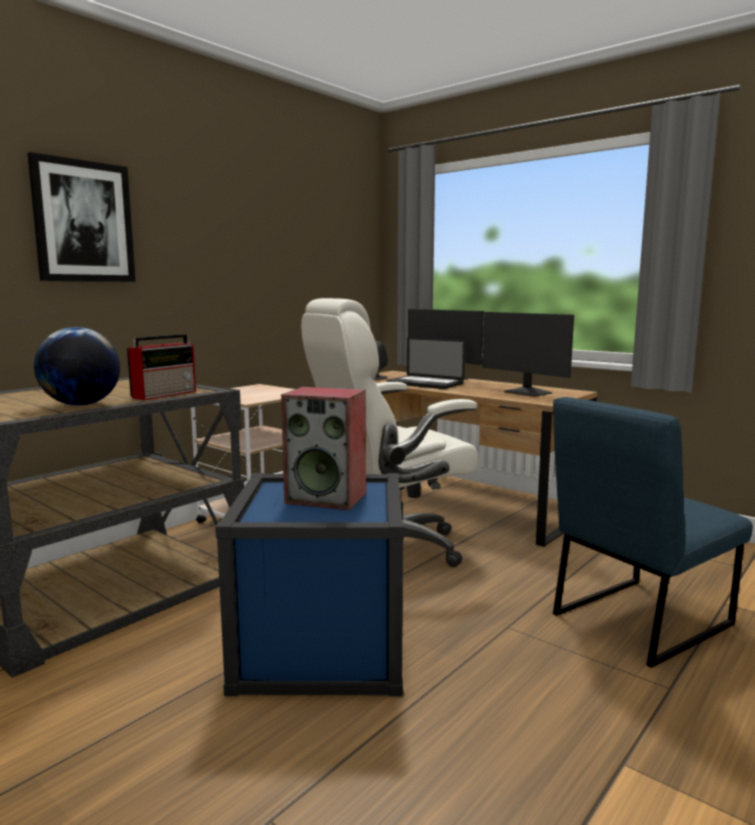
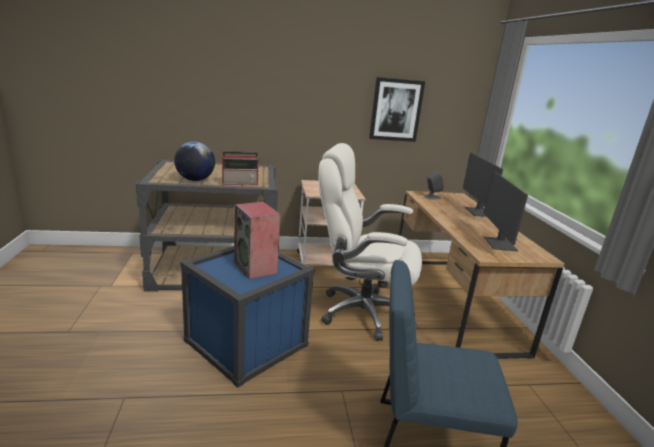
camera: 40 degrees right, 10 degrees up
(83, 222) = (252, 77): picture -> picture (396, 110)
(425, 384) = (449, 212): laptop -> none

